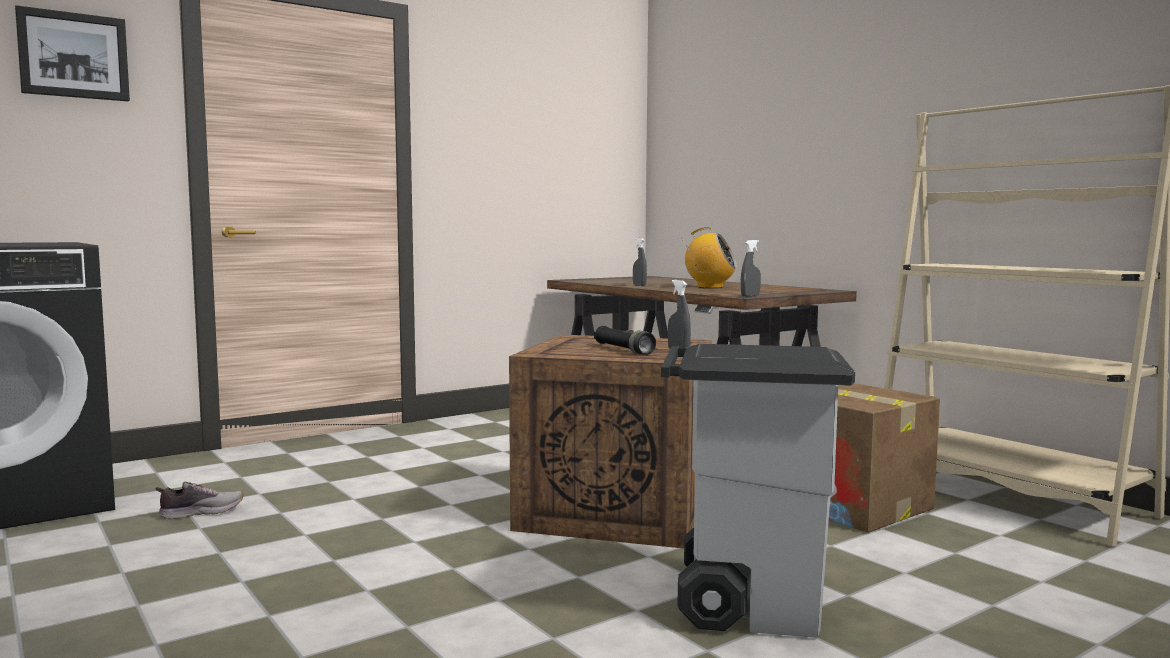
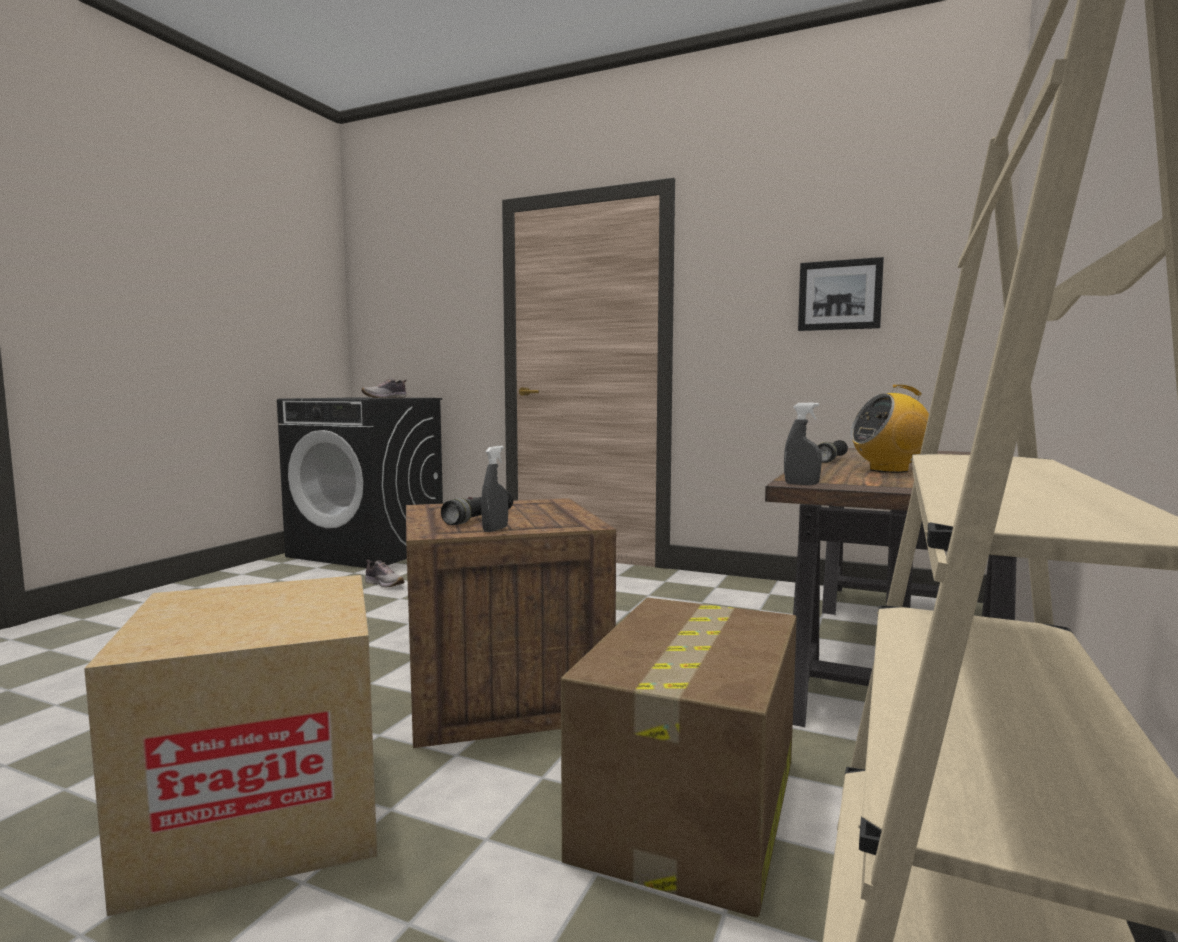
camera: 60 degrees right, 0 degrees up
(42, 243) = (385, 398): none -> shoe
(73, 55) = (446, 276): picture -> picture (839, 295)
(639, 285) = (831, 460): grey spray bottle -> black flashlight
(709, 287) = (889, 470): radio -> radio turned 90 degrees clockwise
(747, 602) = (262, 814): grey trash can -> cardboard box

